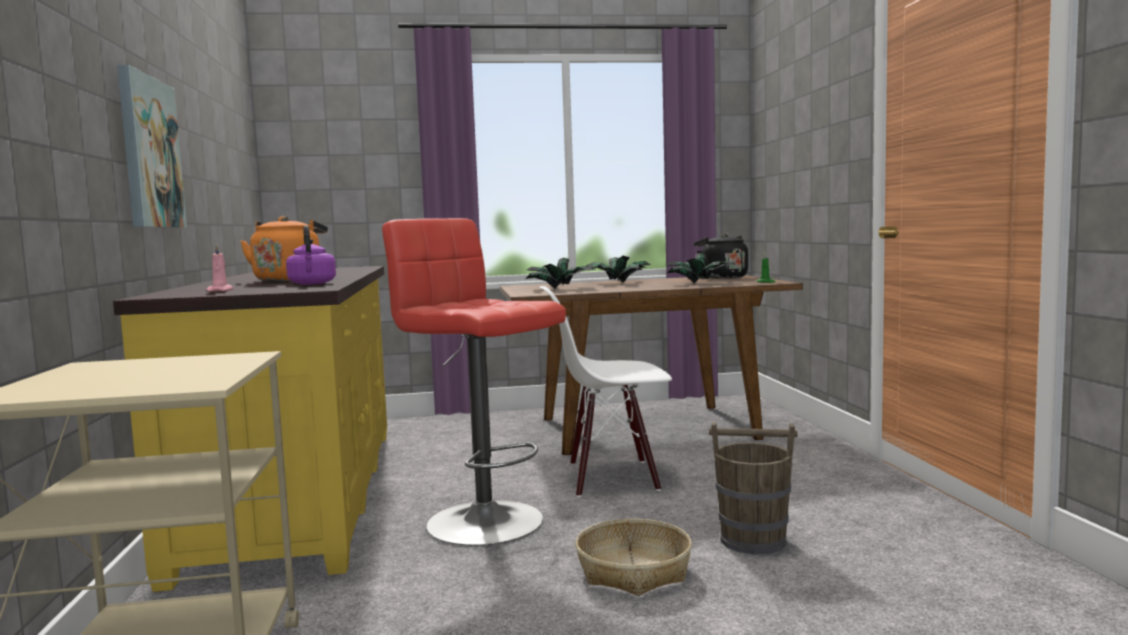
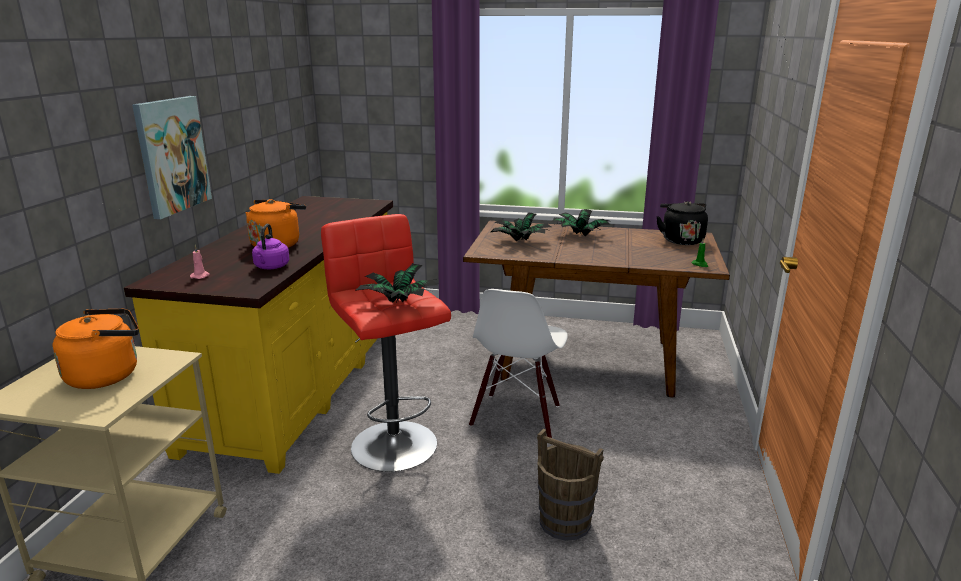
camera: 20 degrees right, 15 degrees up
(160, 370) = (108, 375): none -> orange kettle
(611, 477) = (516, 416): white chair -> white chair turned 90 degrees counterclockwise
(634, 571) = (455, 529): basket -> none
(700, 283) = (644, 253): potted plant -> potted plant (398, 304)

